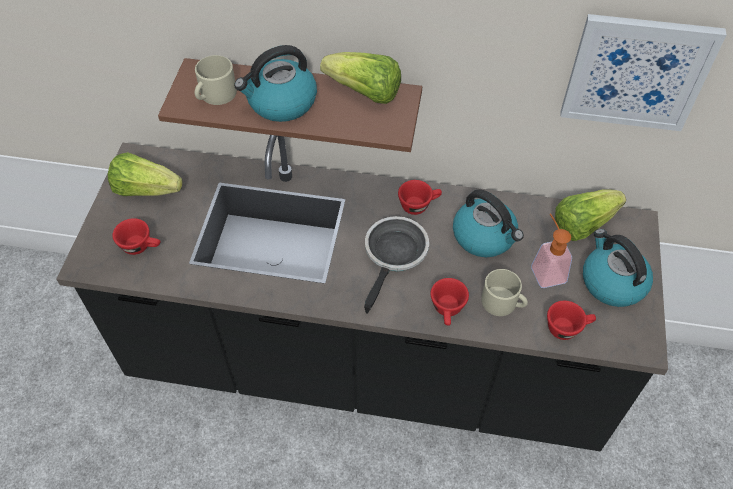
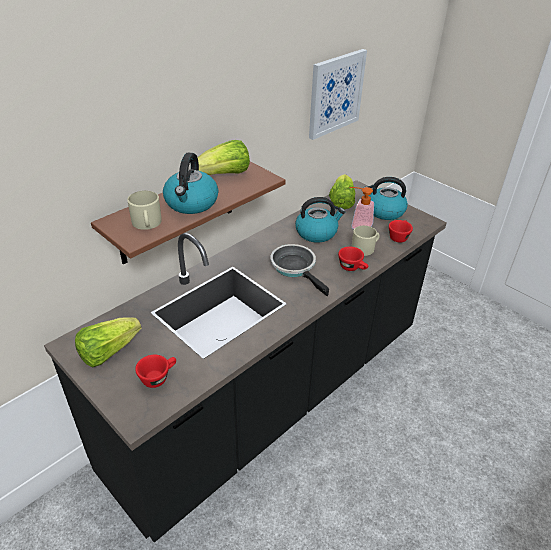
camera: 55 degrees left, 15 degrees down
(419, 205) = (270, 242): red cup -> none

